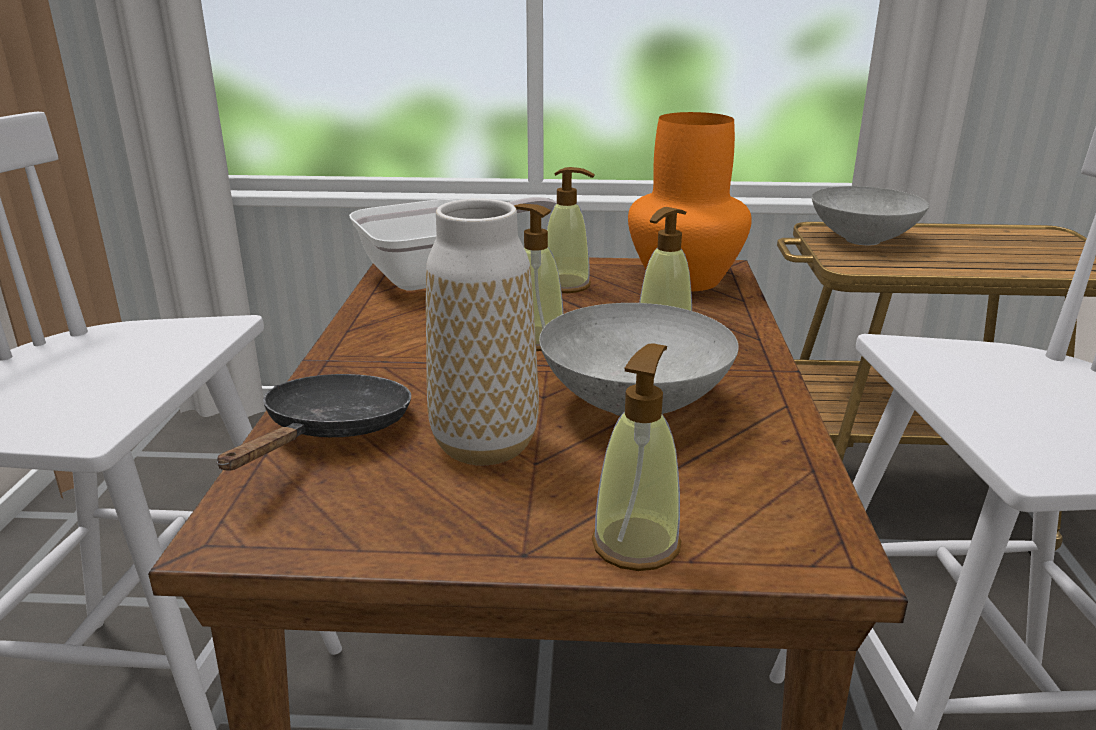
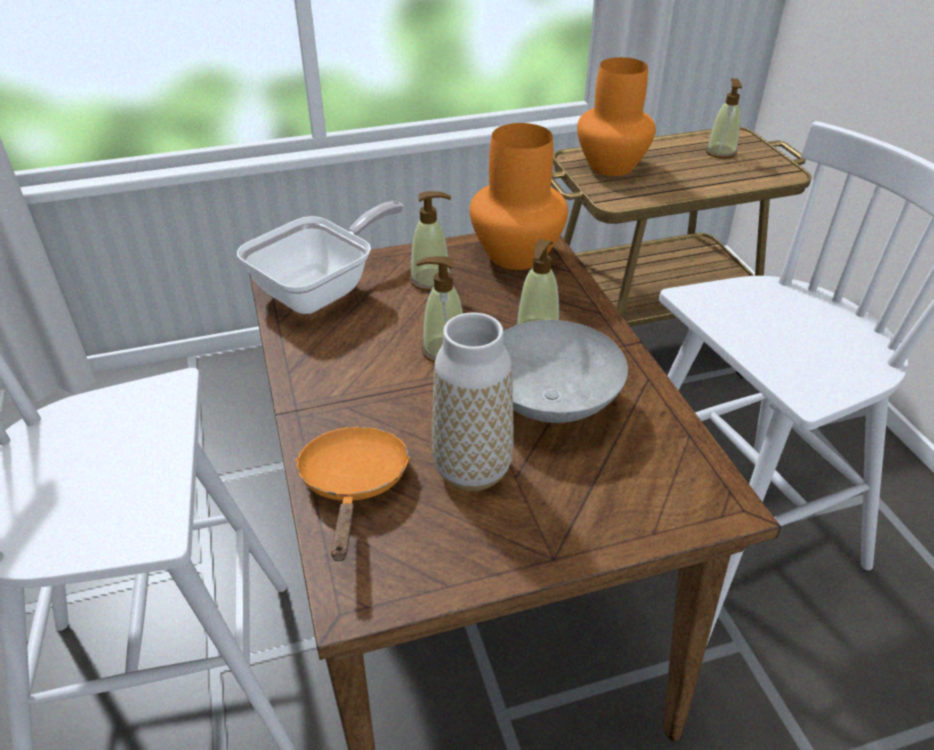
camera: 20 degrees left, 15 degrees up
(332, 431) = (354, 485): black frying pan -> orange frying pan
(636, 544) = (616, 529): soap dispenser -> soap dispenser (720, 152)
(863, 240) = (610, 165): grey bowl -> orange vase

